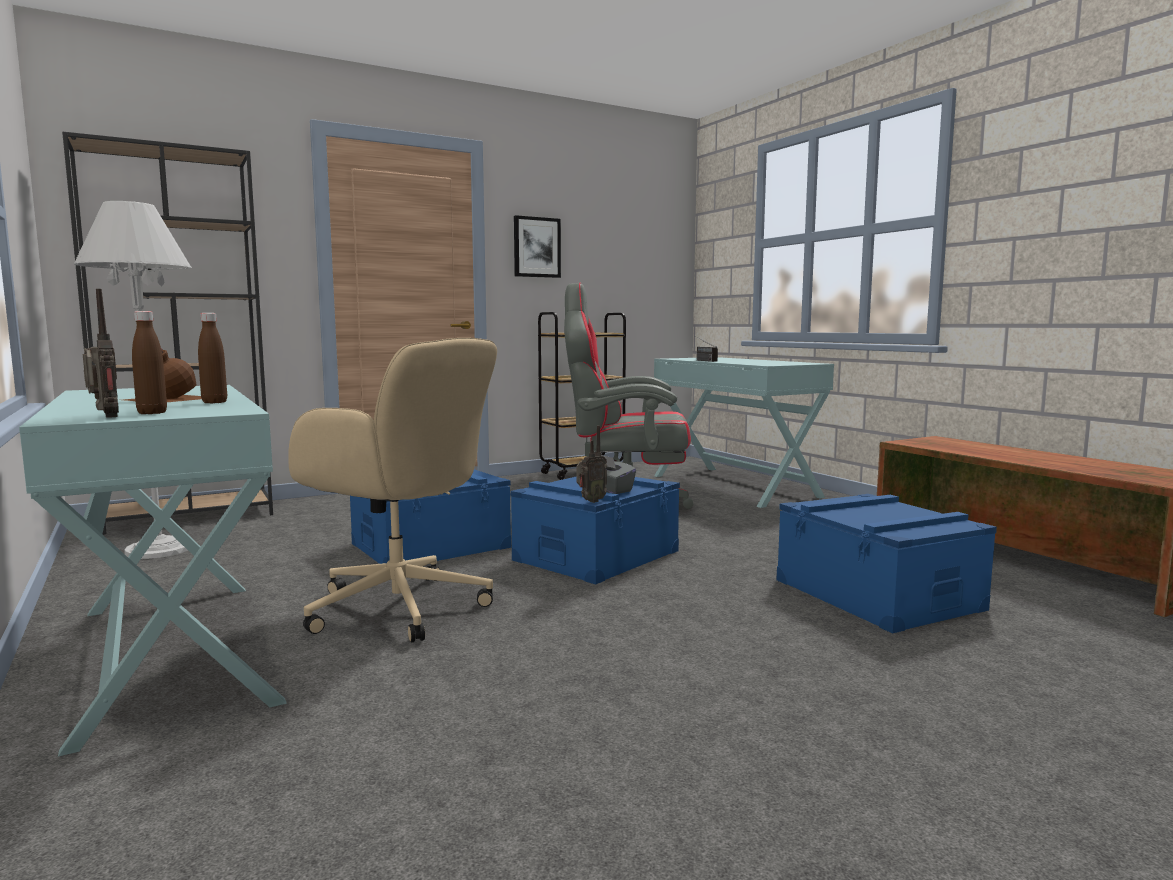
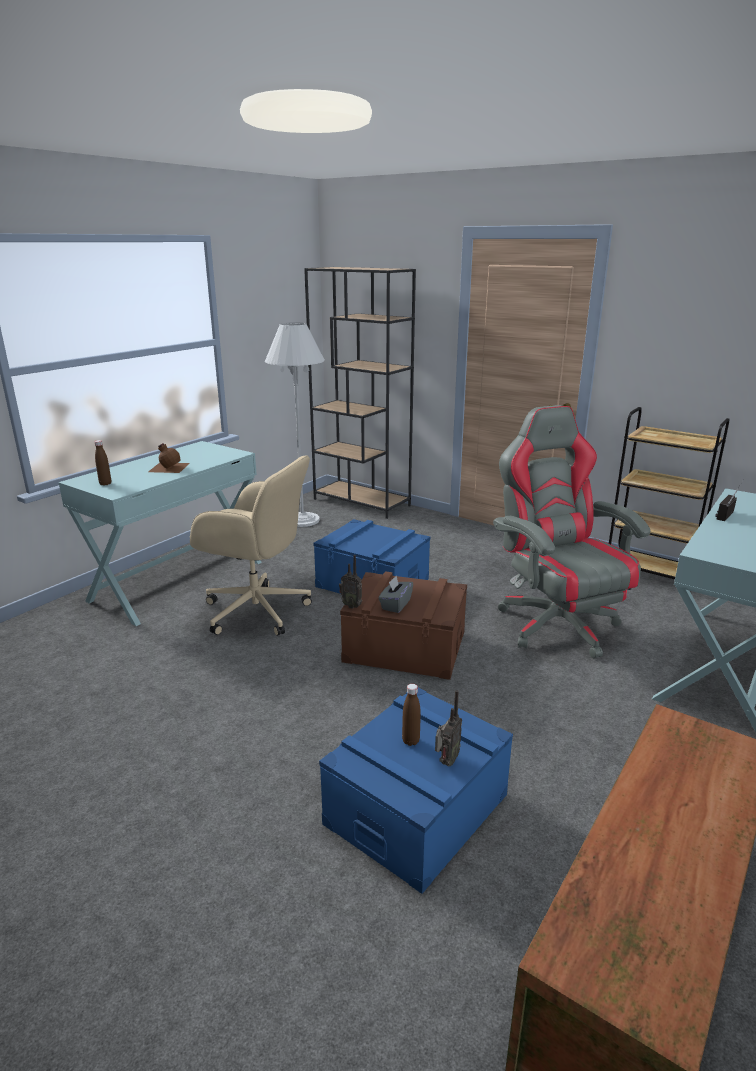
camera: 65 degrees right, 15 degrees up
(104, 417) = (87, 483): radio -> radio (446, 762)
(214, 402) = (154, 479): brown bottle -> brown bottle (410, 741)
(399, 609) = (257, 612): beige office chair -> beige office chair turned 75 degrees counterclockwise
(536, 247) = (657, 336): picture -> none
(596, 555) = (405, 646): blue storage box -> brown storage box

